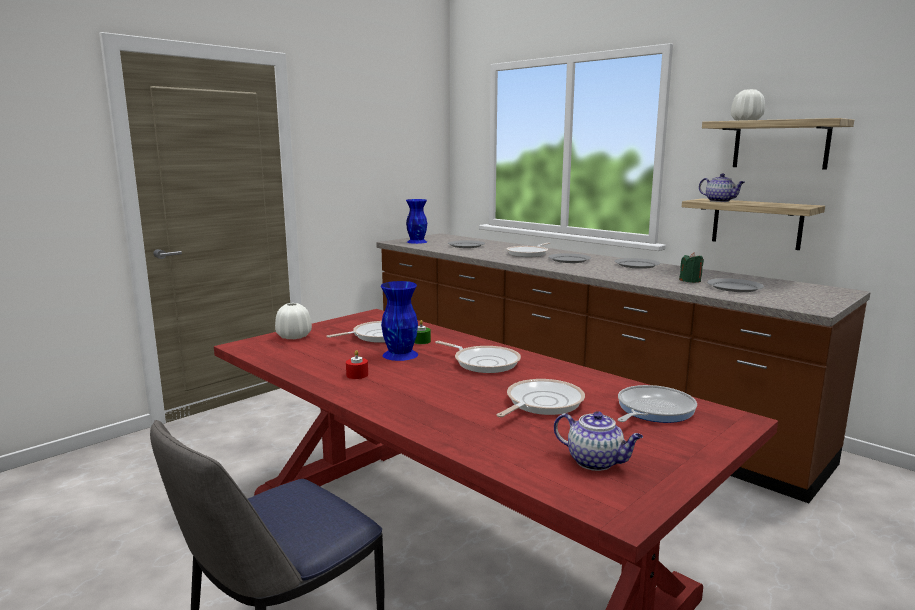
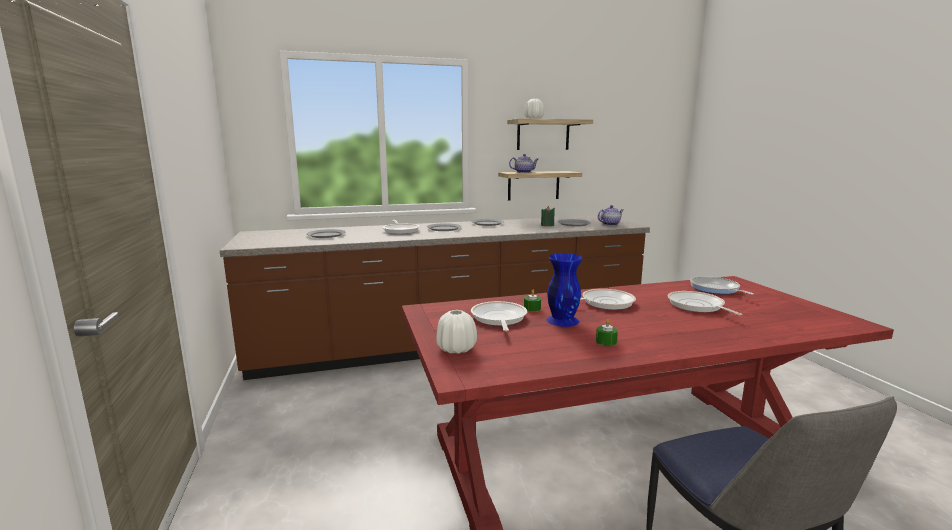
camera: 60 degrees left, 0 degrees up
(357, 375) = (606, 342): red candle -> green candle
(416, 242) = (263, 241): blue vase -> none
(596, 462) = (793, 314): teapot -> teapot (610, 224)

